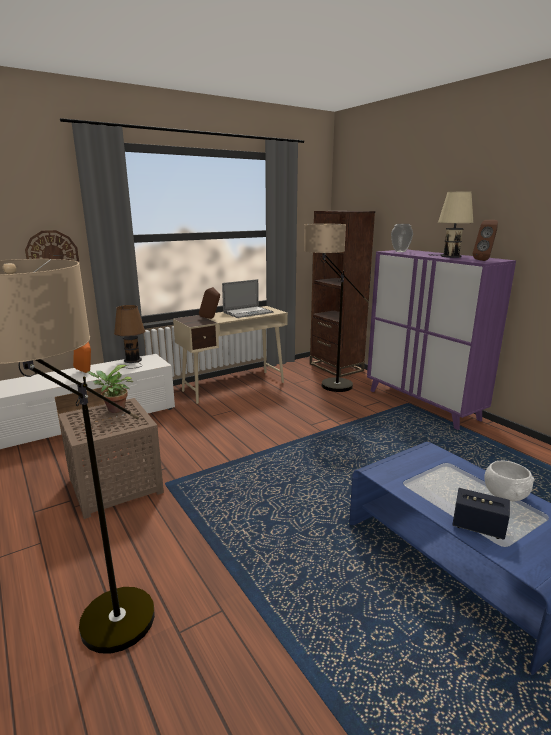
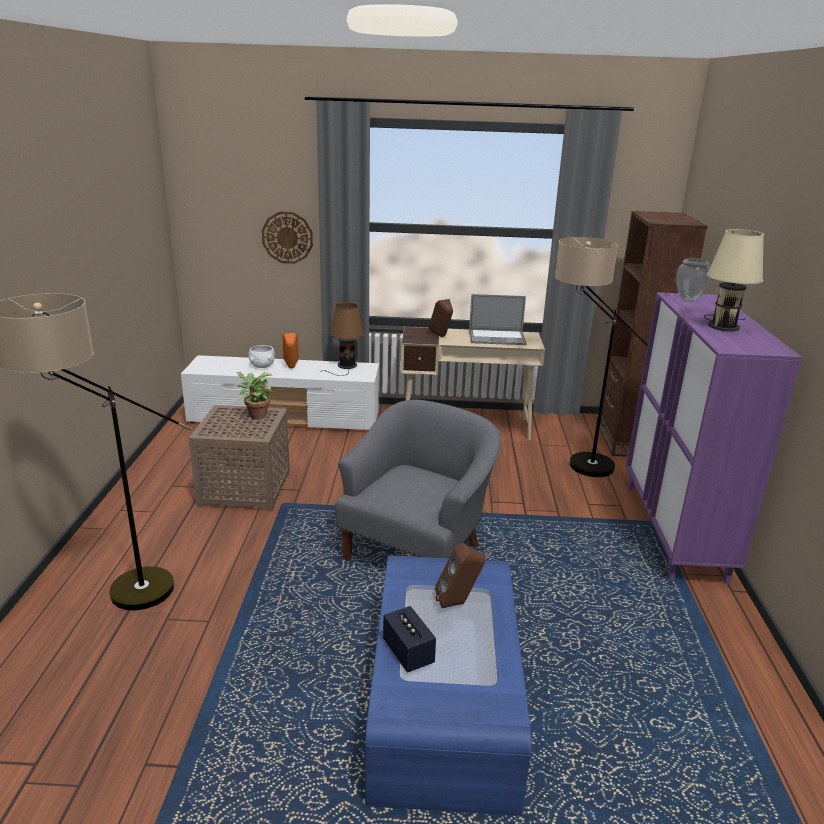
camera: 35 degrees right, 5 degrees up
(308, 473) = (417, 550): none -> grey armchair
(484, 260) = (741, 346): brown speaker -> brown speaker (458, 603)
(505, 494) = (489, 645): white bowl -> white bowl (262, 366)

